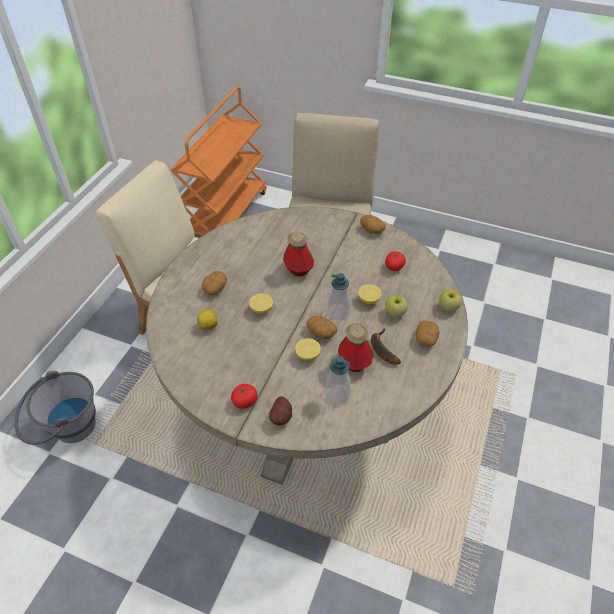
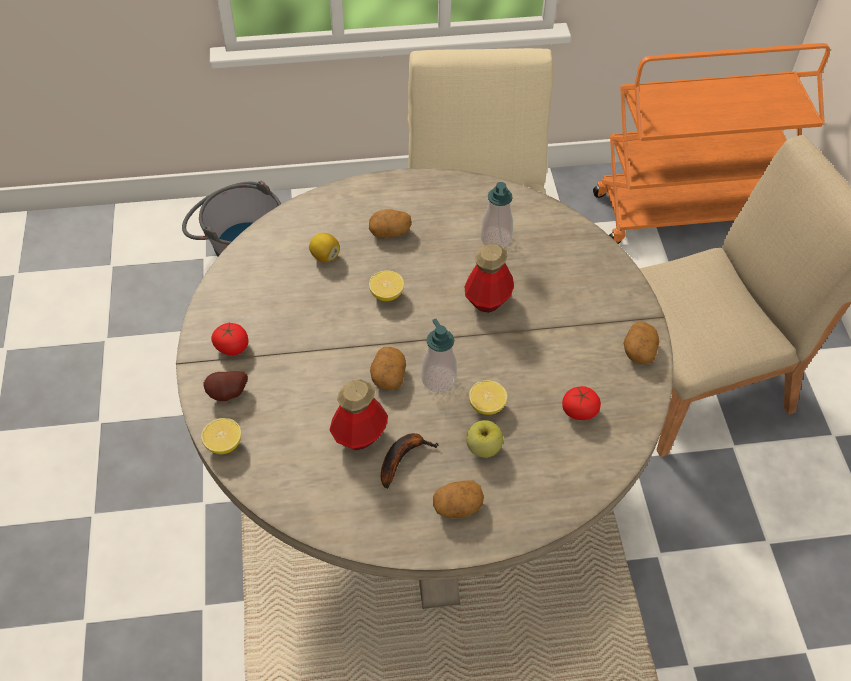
camera: 60 degrees right, 5 degrees up
(307, 355) = (340, 378): lemon -> lemon (224, 444)
(337, 393) = (296, 437): soap dispenser -> soap dispenser (496, 238)
(448, 307) = (543, 514): apple -> none

